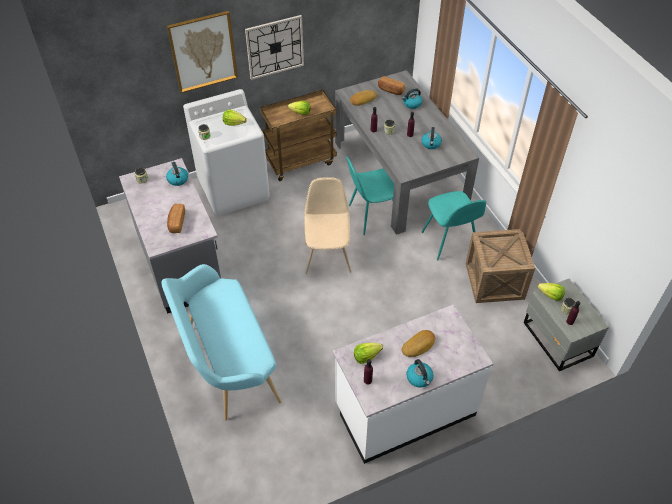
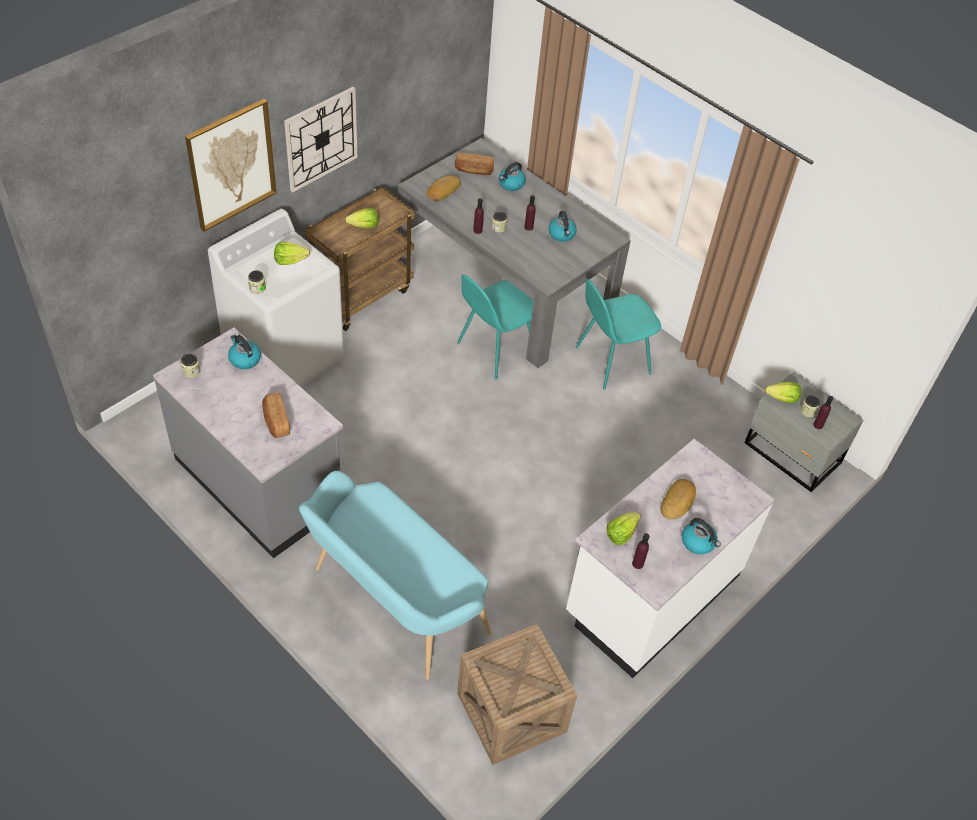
camera: 25 degrees left, 0 degrees up
(327, 256) = (461, 420): beige chair -> none
(450, 242) = (610, 361): turquoise chair -> turquoise chair turned 105 degrees clockwise
(494, 281) = (687, 399): crate -> crate (511, 712)

